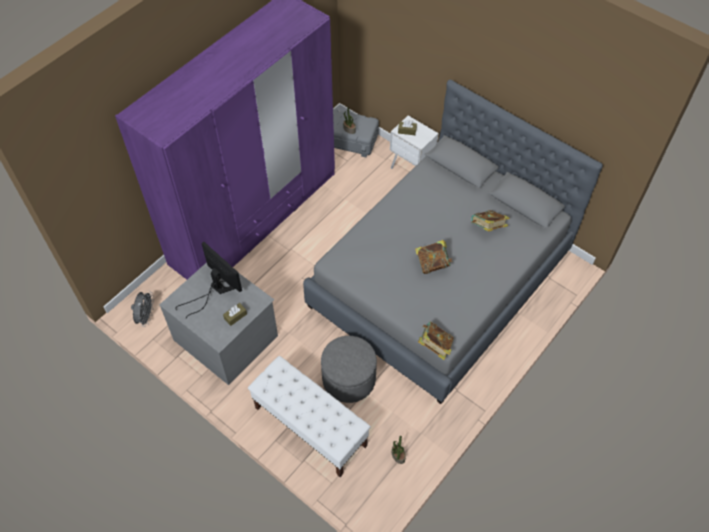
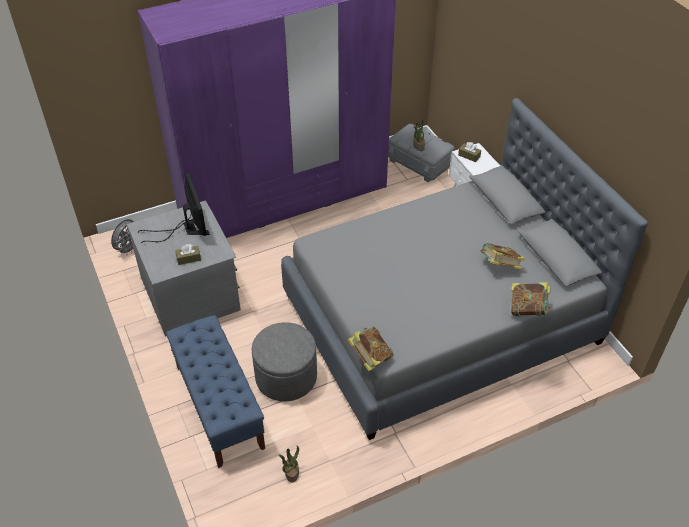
camera: 25 degrees right, 10 degrees down
(310, 426) = (219, 406): white bench -> blue bench
(432, 264) = (417, 279): book -> book (528, 309)

